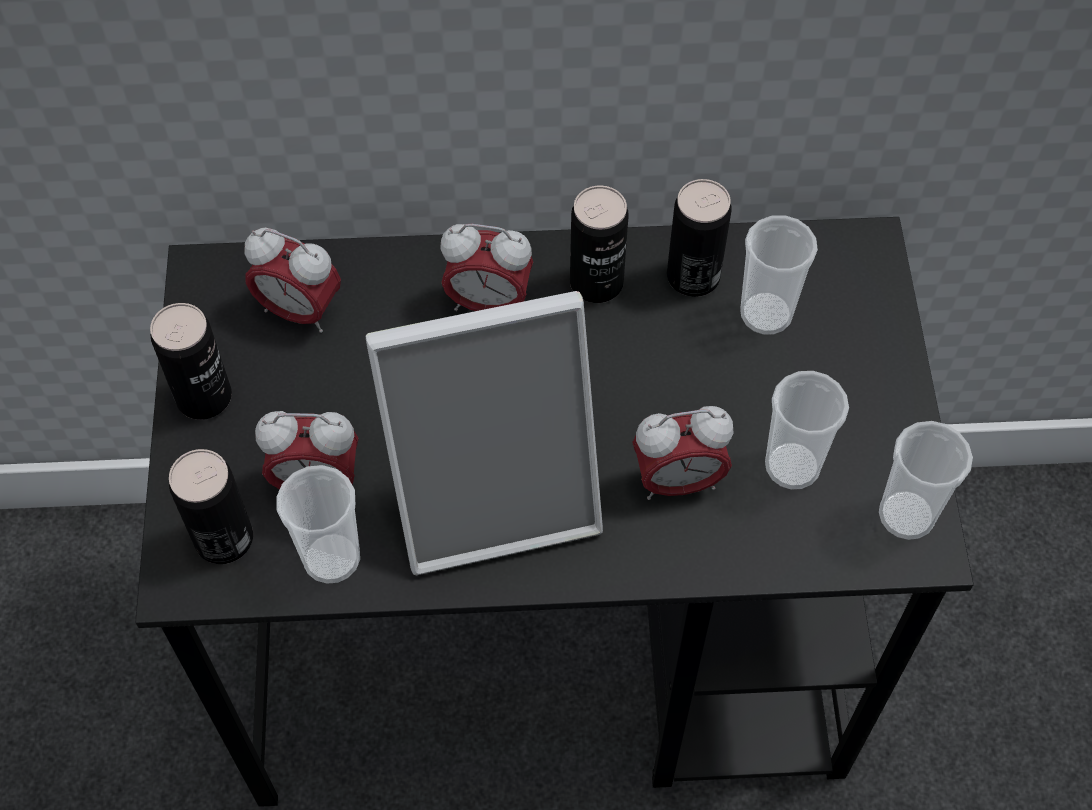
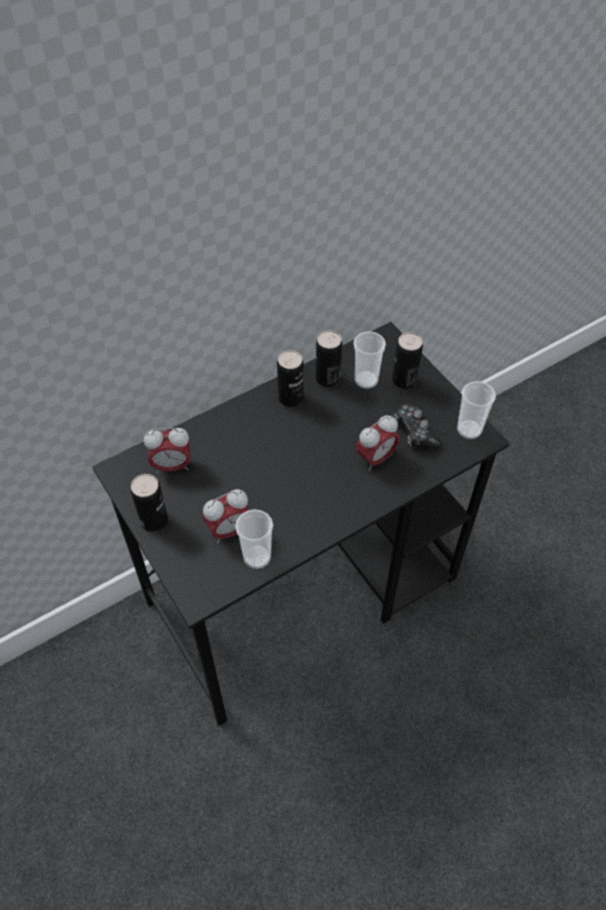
camera: 30 degrees left, 5 degrees down
(224, 539) = (204, 572): can -> can (404, 380)
(488, 303) = (251, 426): alarm clock -> none
(494, 493) = (306, 498): picture frame -> none
(792, 466) = (415, 432): cup -> game controller

